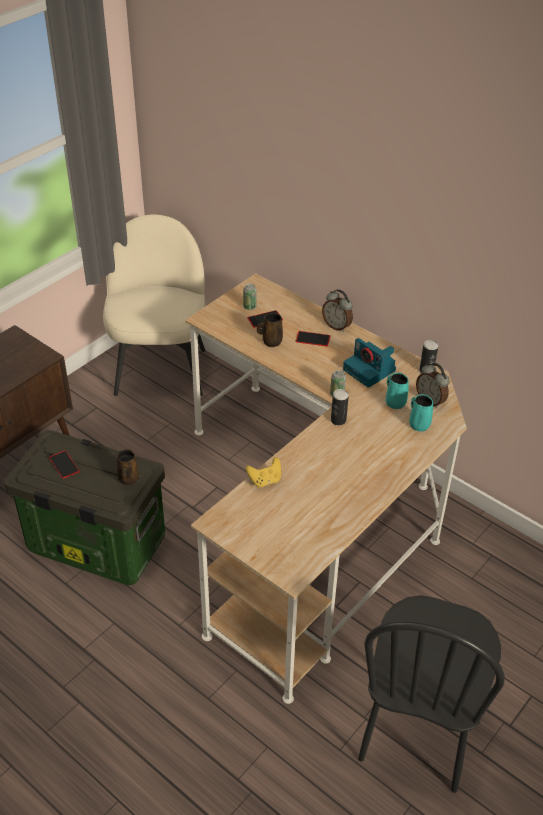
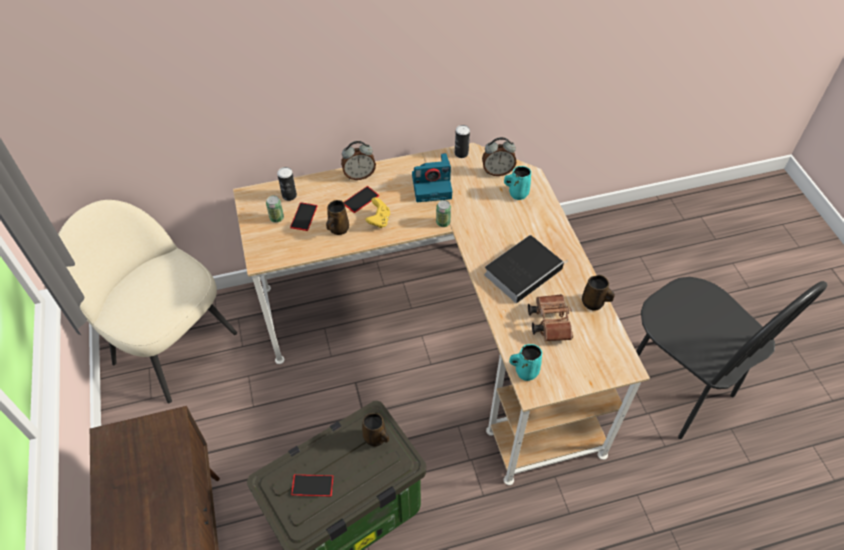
camera: 55 degrees left, 10 degrees up
(265, 480) = (508, 327): yellow game controller -> yellow game controller (379, 220)
(294, 504) = (549, 321): none -> brown binoculars
(335, 465) = (524, 270): none -> book
(338, 420) = (474, 239): can -> can (289, 195)
(342, 525) = (593, 303): none -> brown mug
(395, 402) = (481, 192): turquoise mug -> turquoise mug (525, 371)

